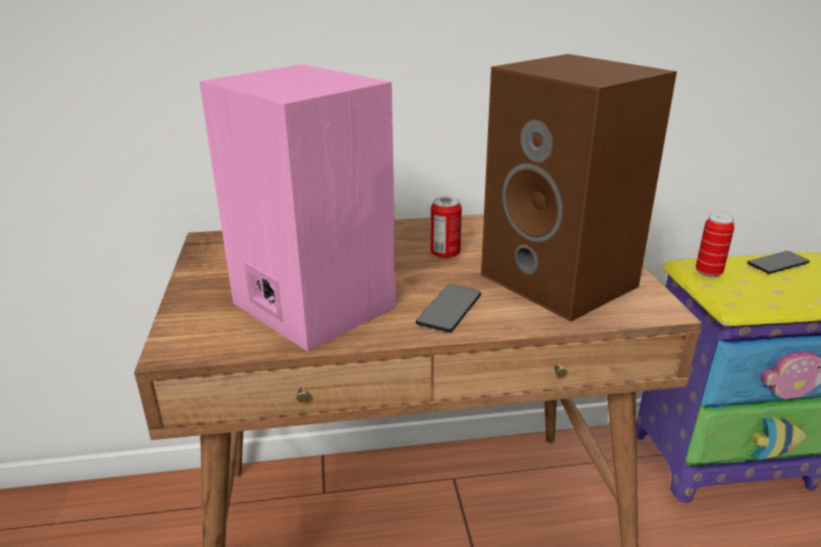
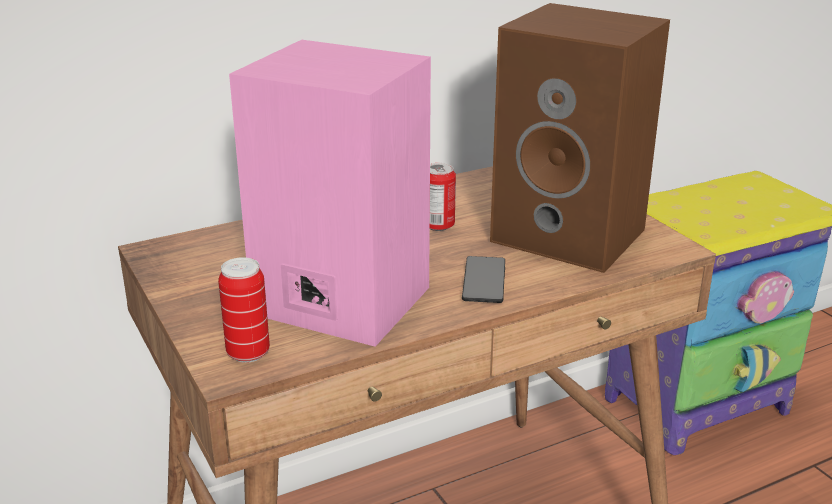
camera: 20 degrees left, 0 degrees up
(708, 272) = (670, 207): can -> can (248, 353)
(777, 263) = (728, 188): phone -> none

